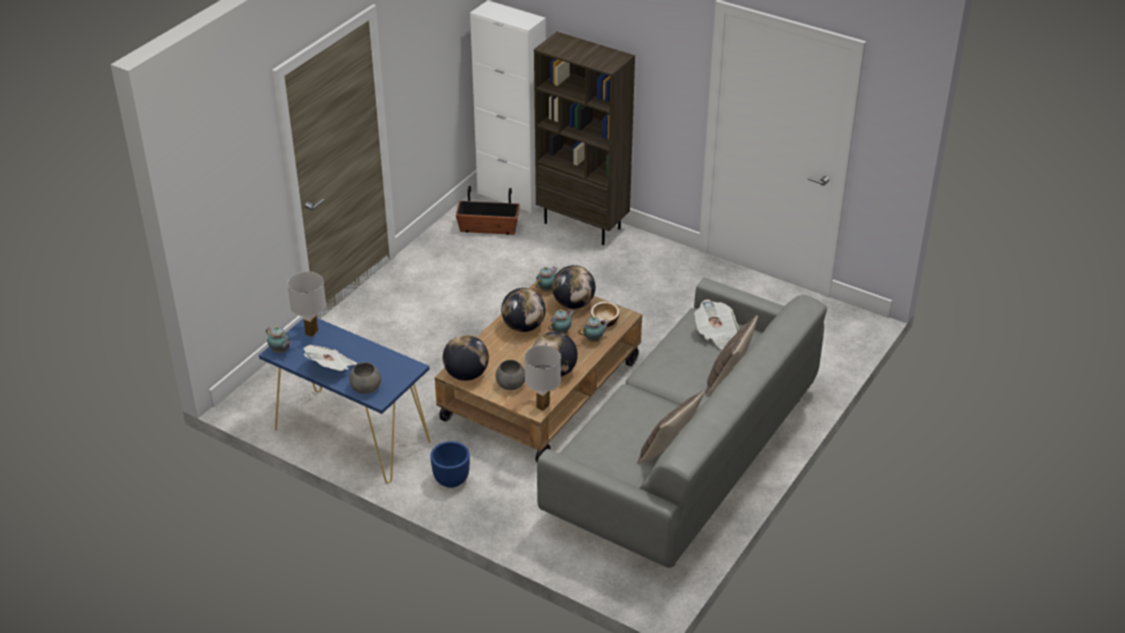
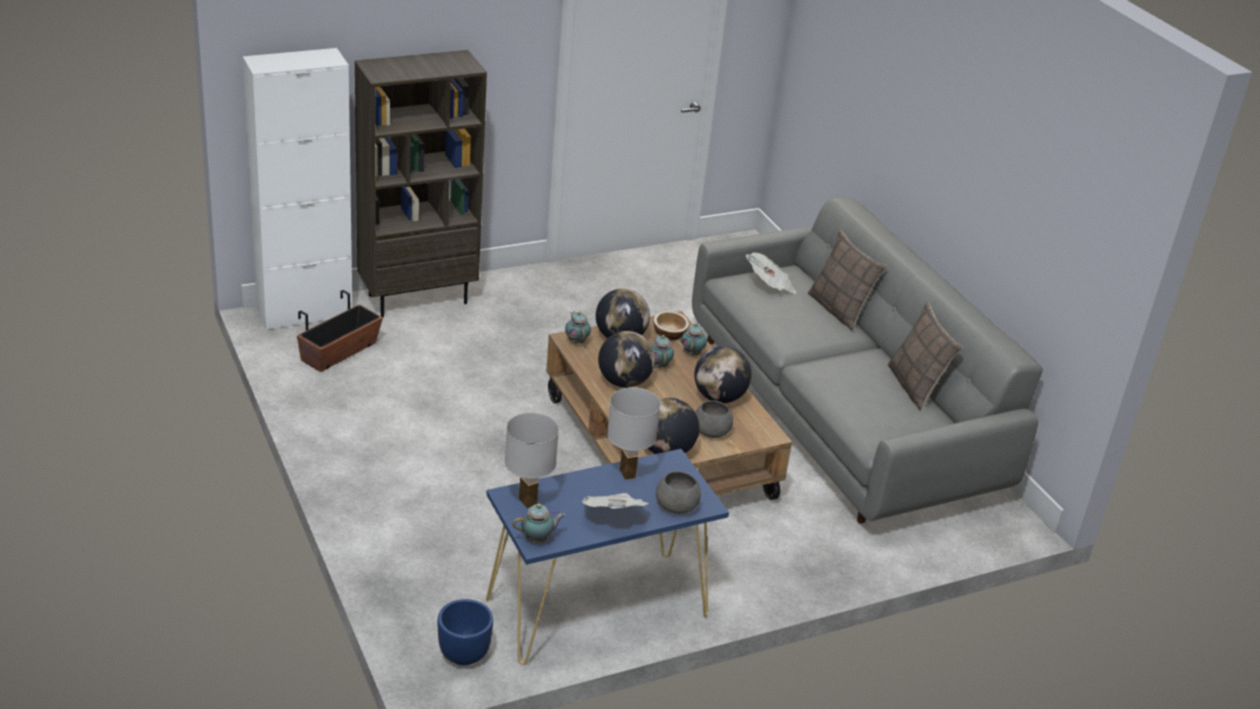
camera: 60 degrees left, 5 degrees down
(451, 480) = (742, 569): blue planter -> blue planter (463, 655)
(543, 406) = (768, 428): white table lamp -> white table lamp (628, 474)

